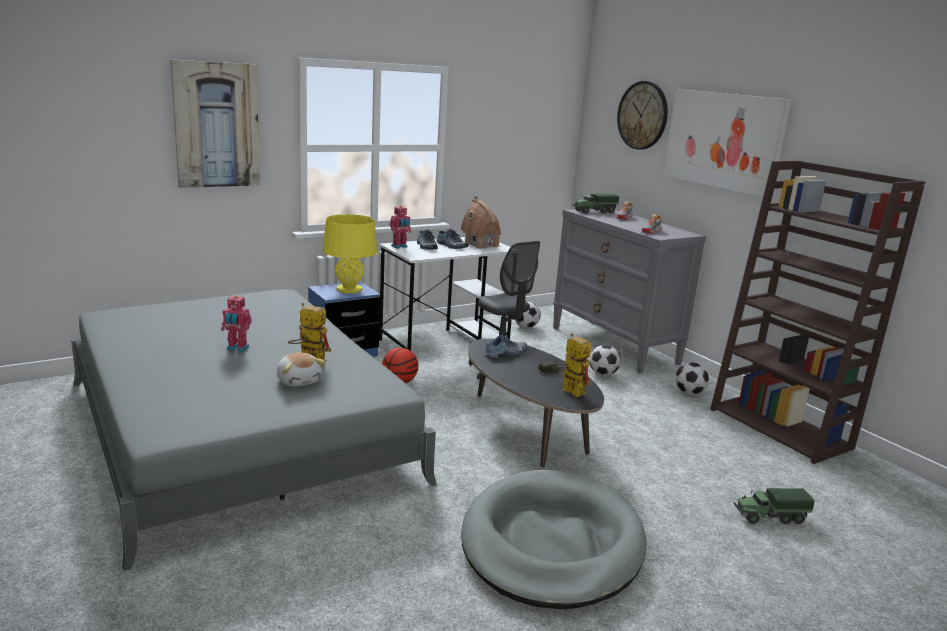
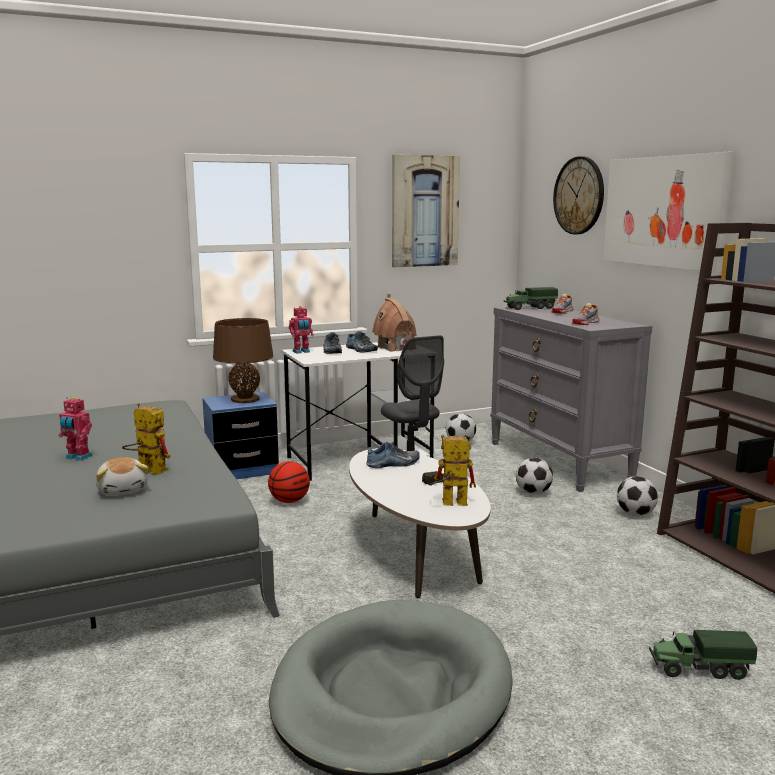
camera: 10 degrees right, 5 degrees down
(216, 125) = (96, 227): picture -> picture (424, 211)
(349, 289) = (245, 399): yellow table lamp -> brown table lamp
(525, 431) = (413, 555): black coffee table -> white coffee table
(568, 390) = (448, 503): toy robot -> toy robot turned 60 degrees counterclockwise

